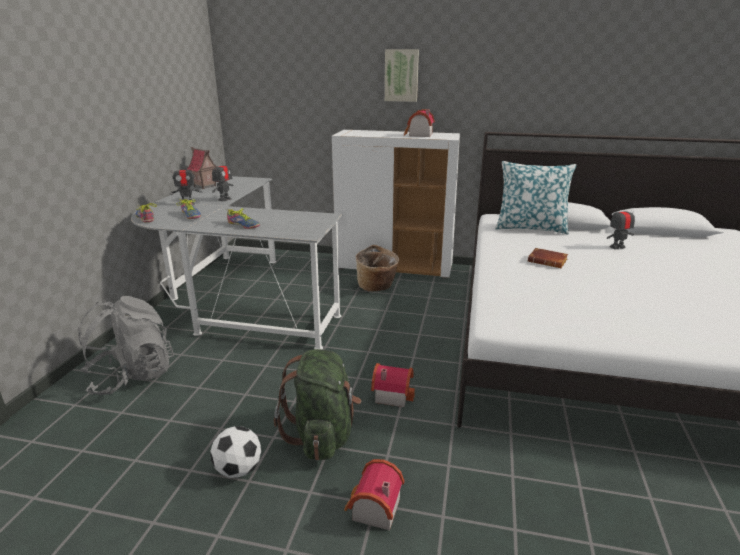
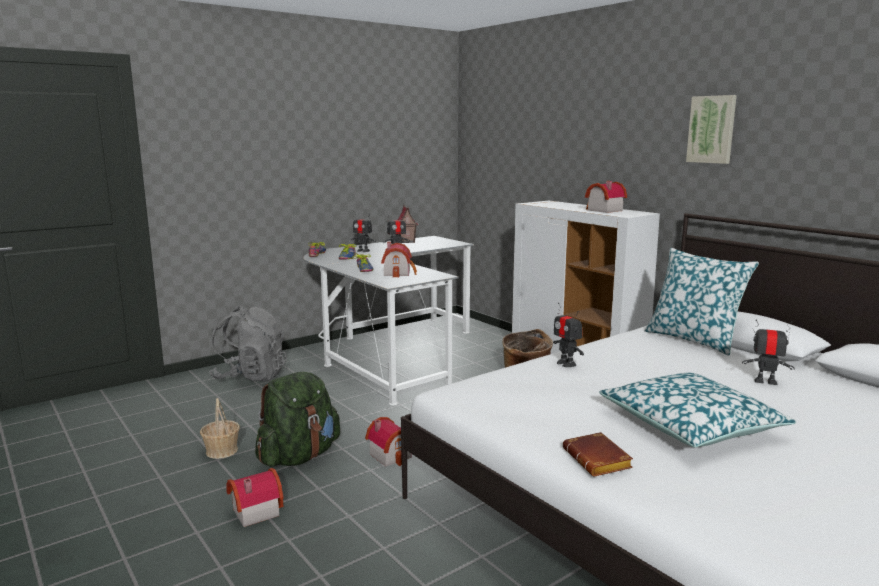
camera: 40 degrees right, 10 degrees down
(238, 470) = (221, 451): football -> basket
(285, 221) = (399, 273): none -> toy house
(401, 75) = (605, 143): picture -> picture (712, 129)
(510, 270) = (566, 363): none -> toy robot
(548, 261) = (628, 369): brown book -> brown book (599, 460)
(654, 291) = (690, 425): none -> pillow

